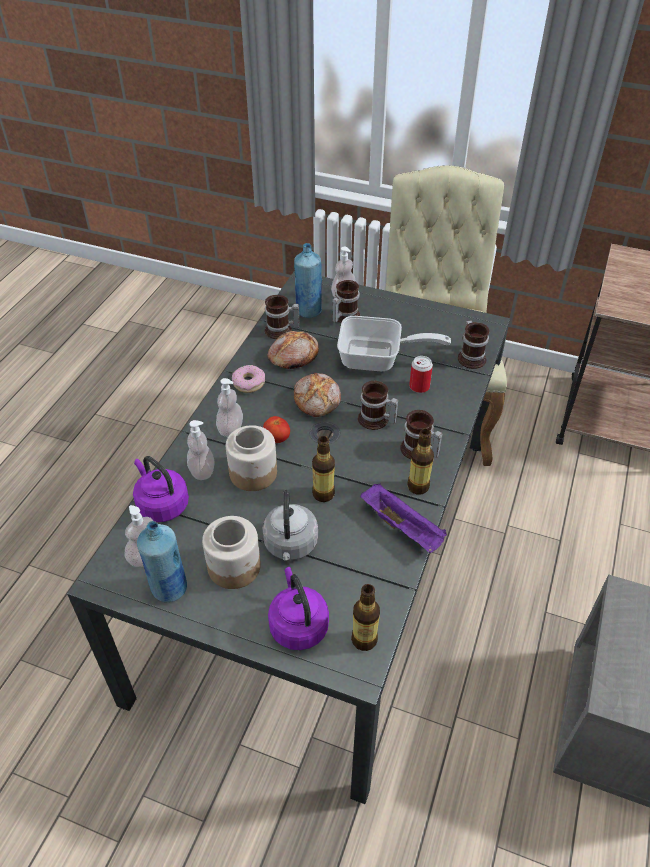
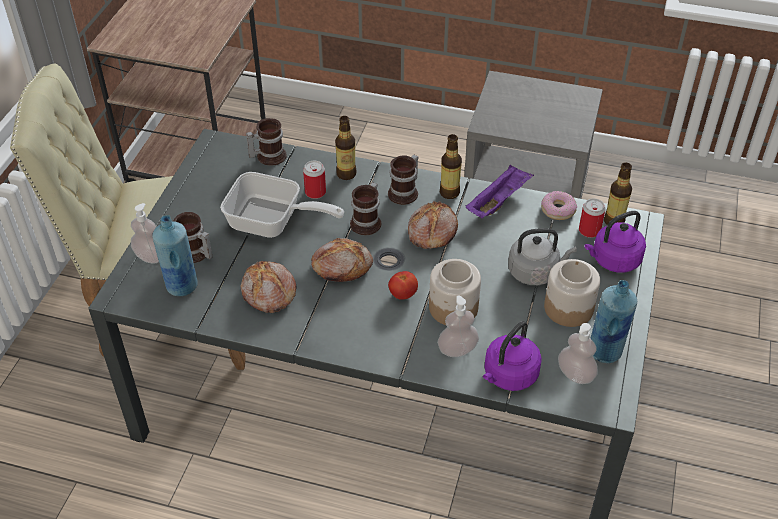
camera: 95 degrees left, 0 degrees up
(230, 428) = (392, 334): soap dispenser -> none
(249, 383) = (316, 327): donut -> donut (558, 210)
(281, 331) = (221, 308): mug -> none
(323, 494) = (470, 254): bottle -> bottle (346, 174)
(349, 609) = (589, 231): none -> can
(358, 466) = (431, 232): none -> bread
(378, 359) = (272, 223): frying pan -> frying pan turned 105 degrees clockwise

